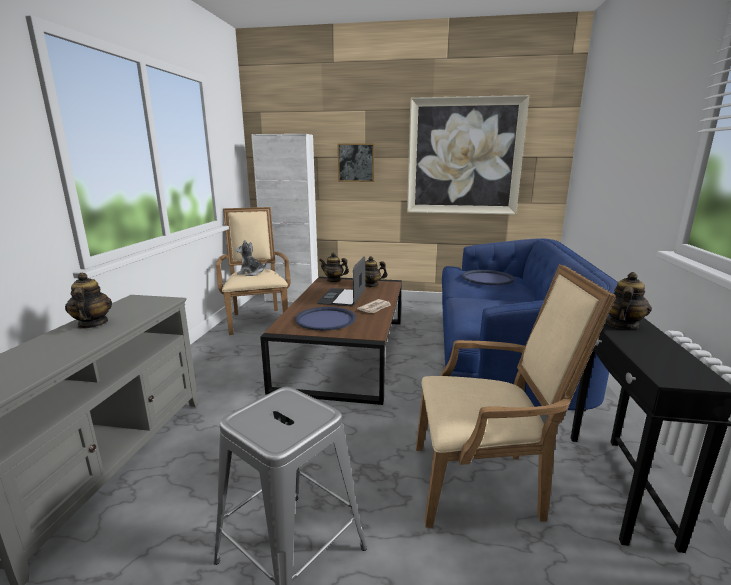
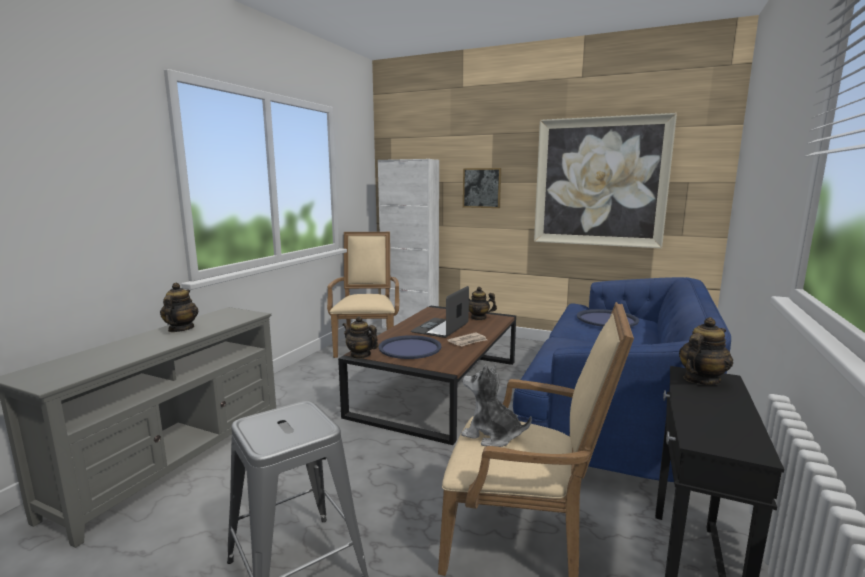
camera: 15 degrees right, 5 degrees down
(251, 273) = (362, 297): plush toy -> plush toy (491, 435)
(334, 280) = (443, 310): teapot -> teapot (360, 355)

